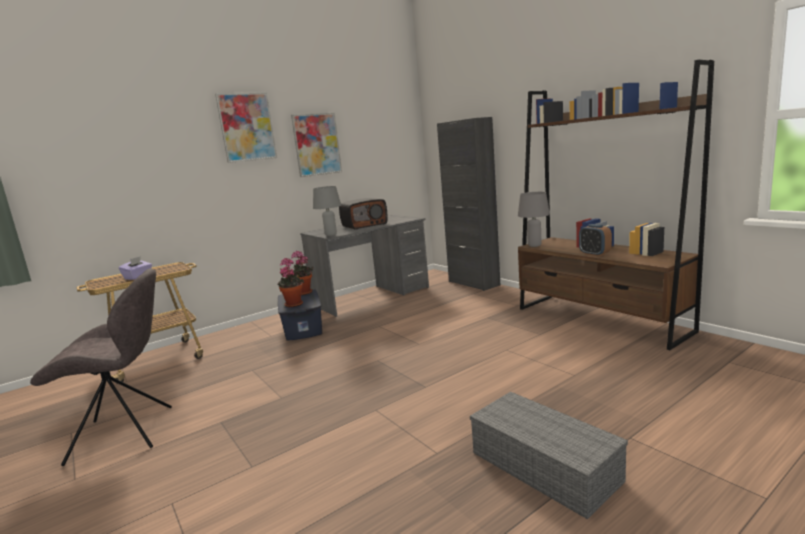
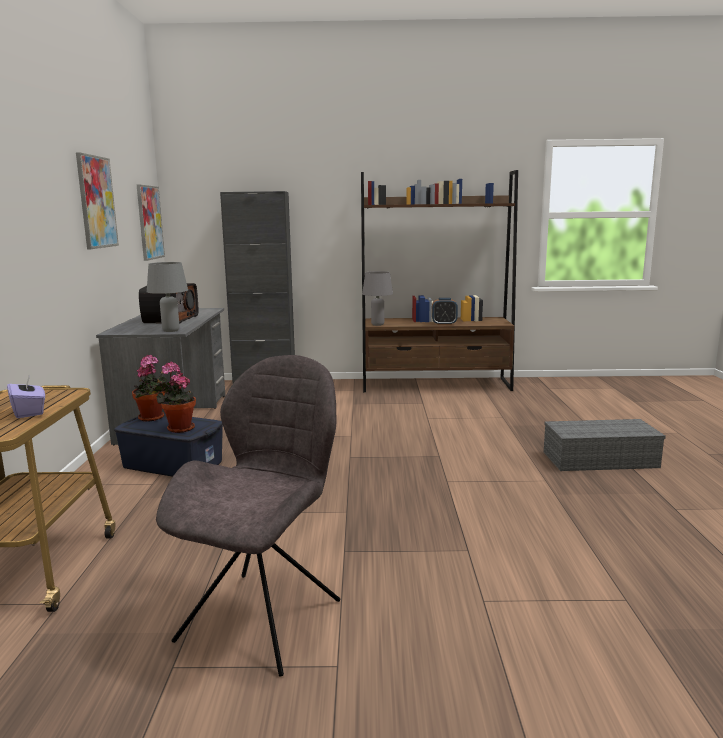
camera: 55 degrees left, 0 degrees up
(247, 127) = (41, 161): picture -> picture (149, 222)

